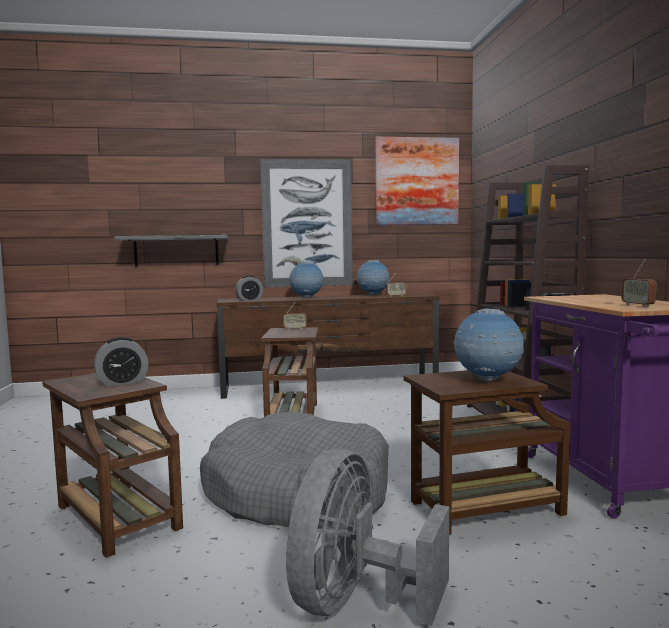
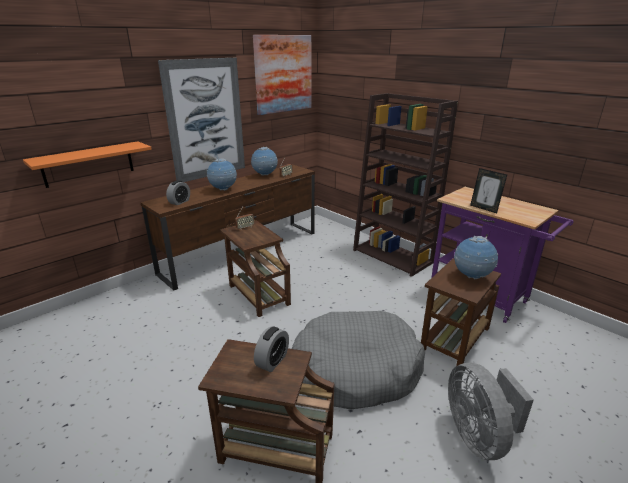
camera: 35 degrees left, 20 degrees up
(176, 251) = (88, 164): grey shelf -> orange shelf
(577, 301) = (484, 208): none -> picture frame
(638, 305) = (522, 213): radio -> none

